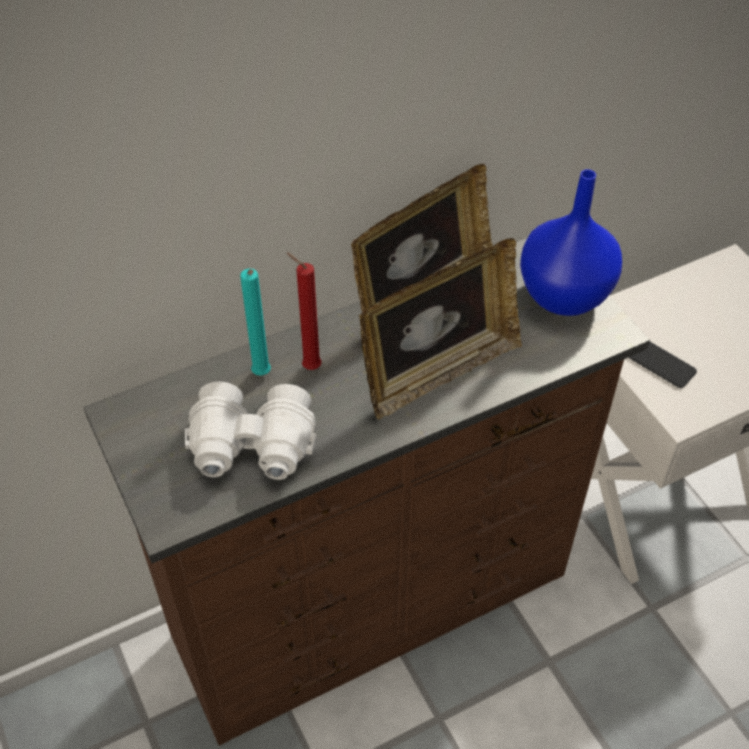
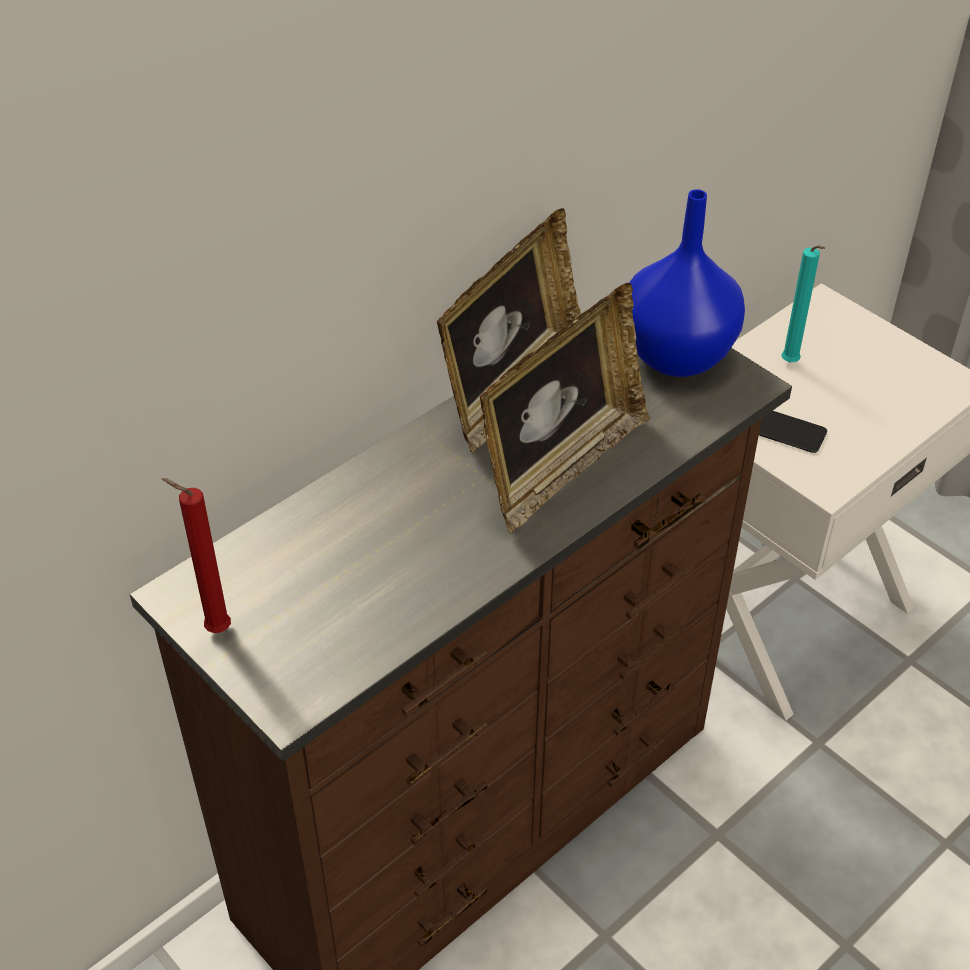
camera: 15 degrees left, 5 degrees down
(252, 447) = (366, 597): white binoculars -> none
(262, 376) = (347, 513): turquoise candle -> turquoise candle (791, 364)
(309, 366) = (402, 491): red candle -> red candle (214, 629)

